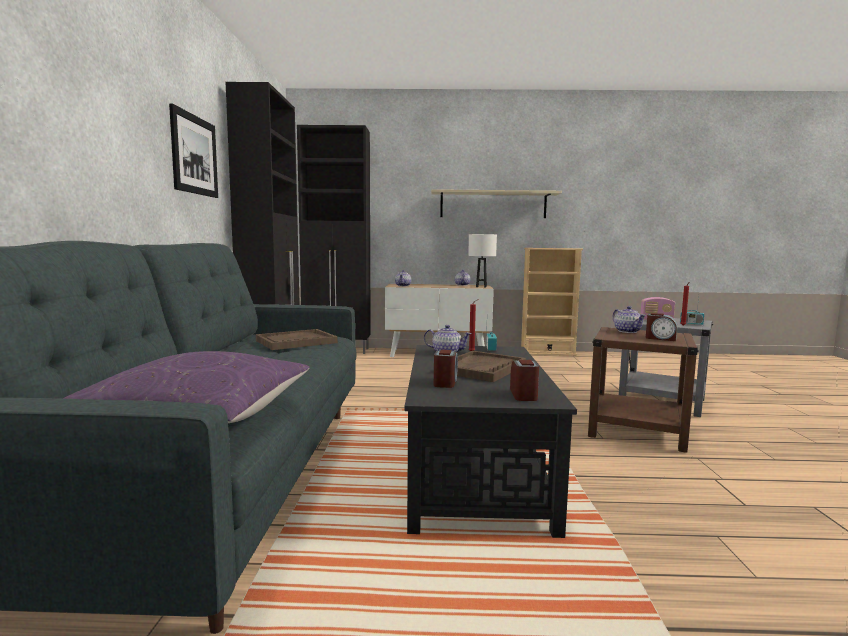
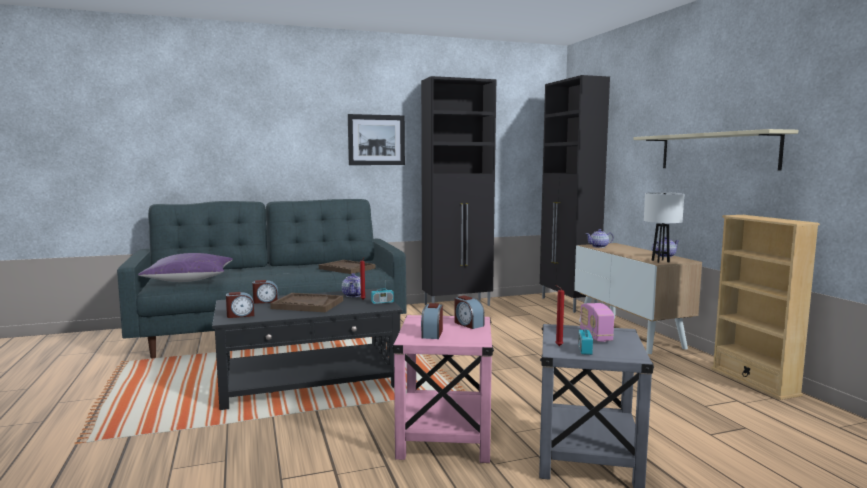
camera: 70 degrees right, 0 degrees up
(627, 331) = (468, 324): teapot -> alarm clock
(637, 432) = (445, 437): brown side table -> pink side table

